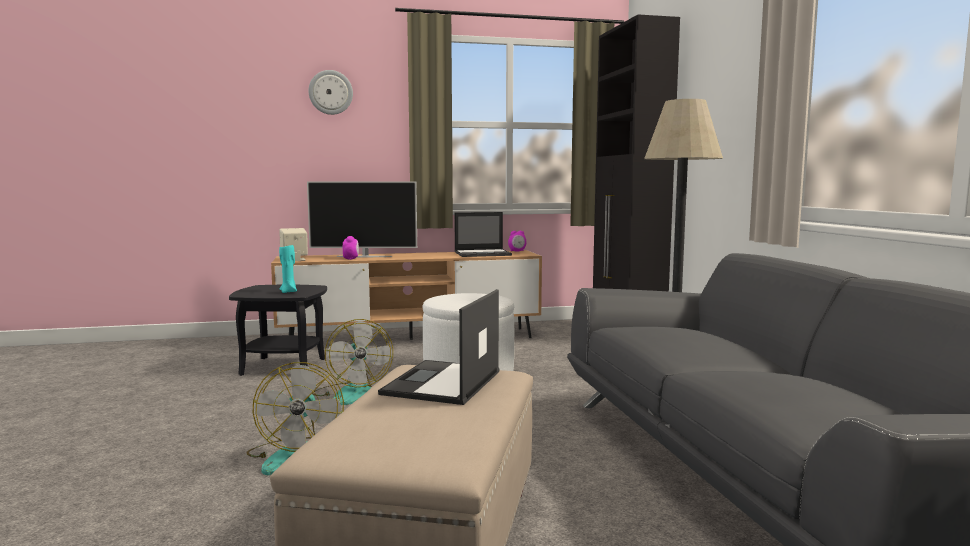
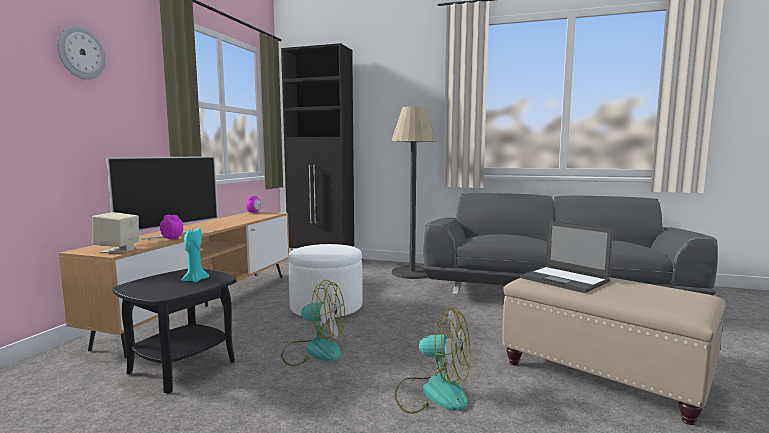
camera: 60 degrees left, 0 degrees up
(483, 254) = (245, 217): laptop -> none

